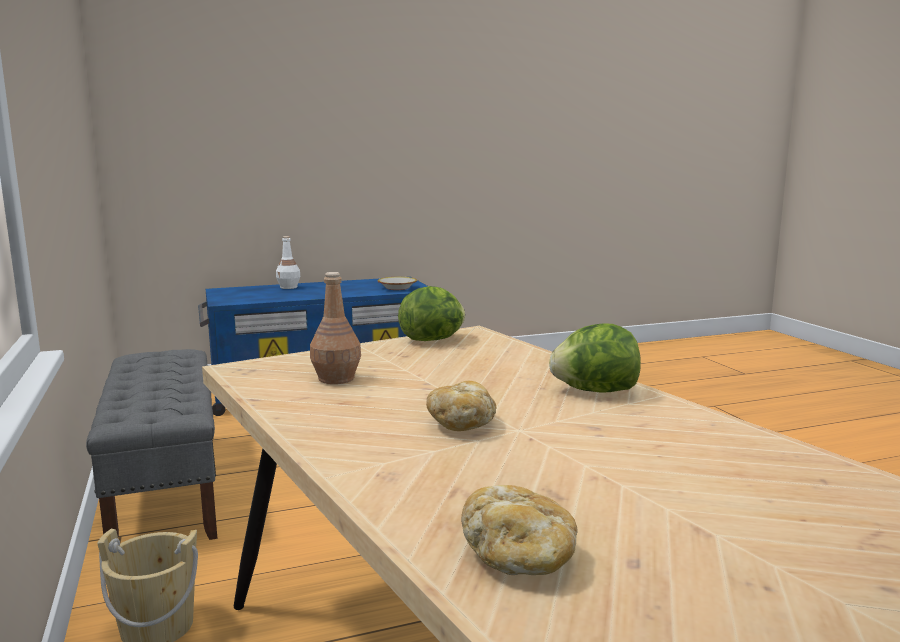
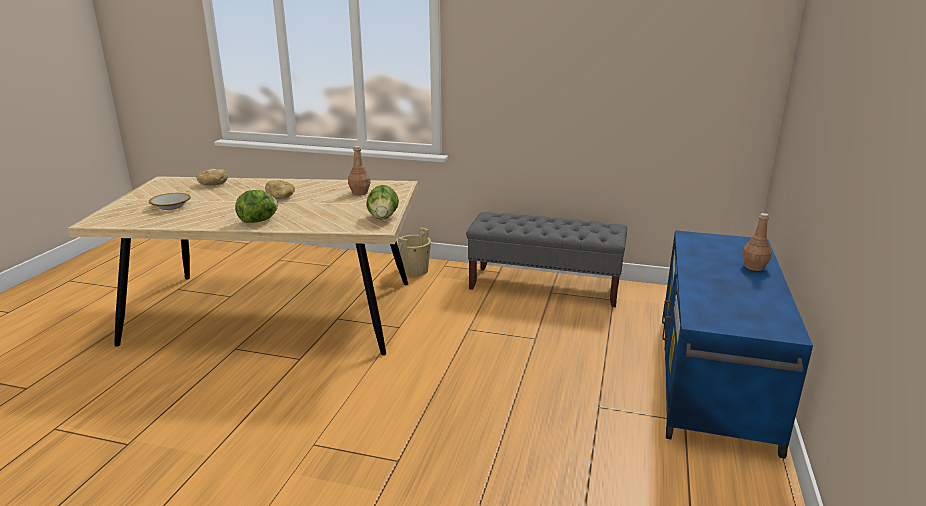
camera: 125 degrees right, 10 degrees up
(289, 287) = (754, 267): white bottle -> brown bottle
(397, 288) = (716, 313): bowl -> bowl (170, 206)

